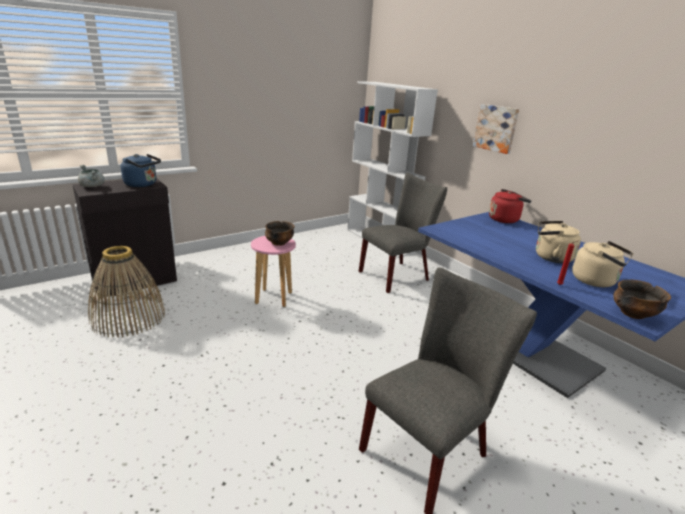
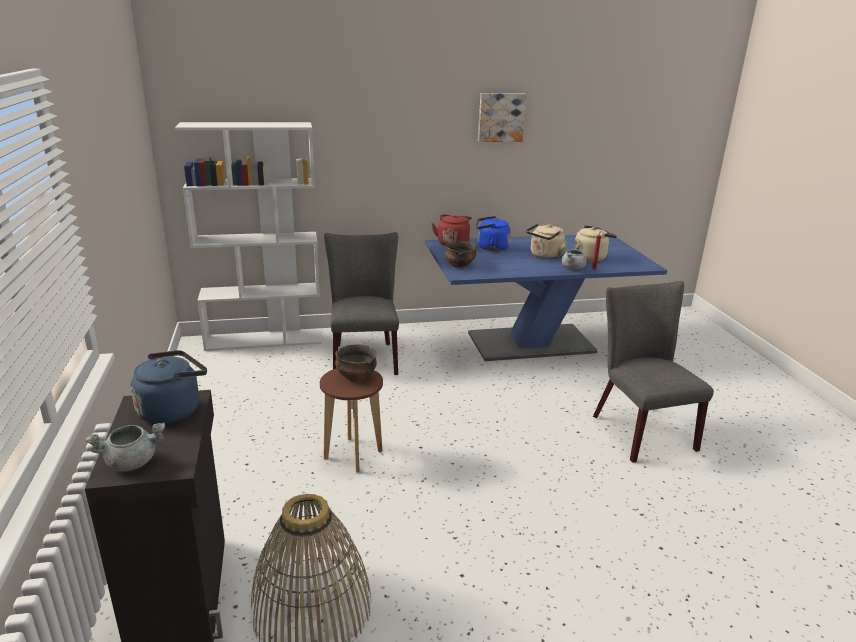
camera: 65 degrees left, 0 degrees up
(273, 298) = (353, 455): pink stool -> brown stool
(496, 128) = (402, 155): picture -> picture (501, 117)
(523, 233) = (490, 248): none -> blue kettle
(541, 273) = (573, 268): none -> grey cooking pot
(633, 314) = (640, 265): bowl -> bowl (459, 265)

